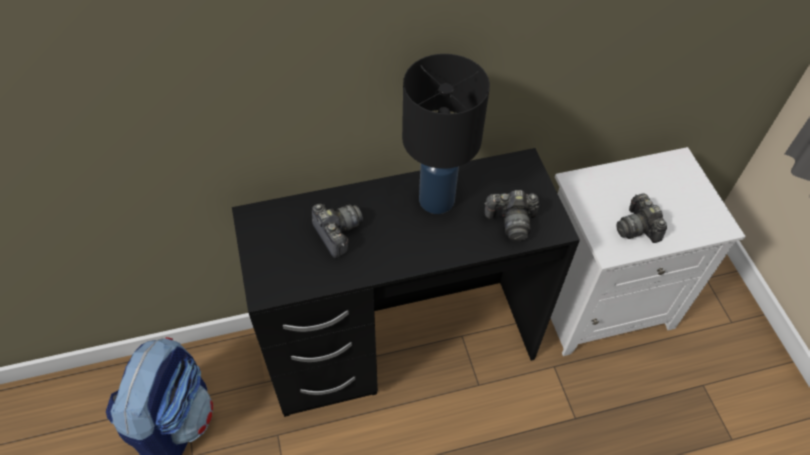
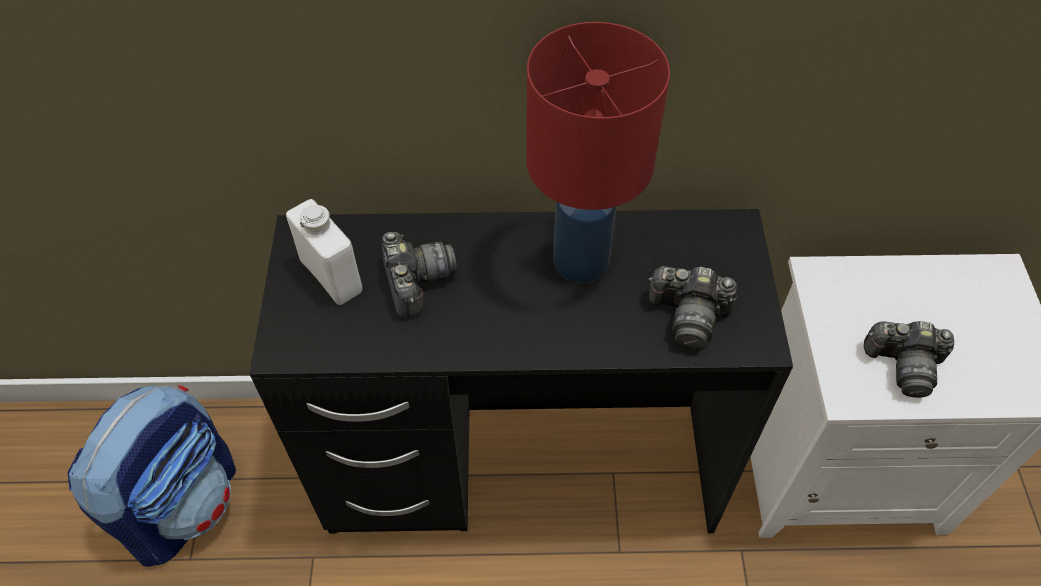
camera: 15 degrees right, 0 degrees up
(281, 240) = (331, 276): none -> white bottle
(435, 200) = (579, 260): black table lamp -> red table lamp
(637, 227) = (903, 365): camera -> camera turned 75 degrees counterclockwise

